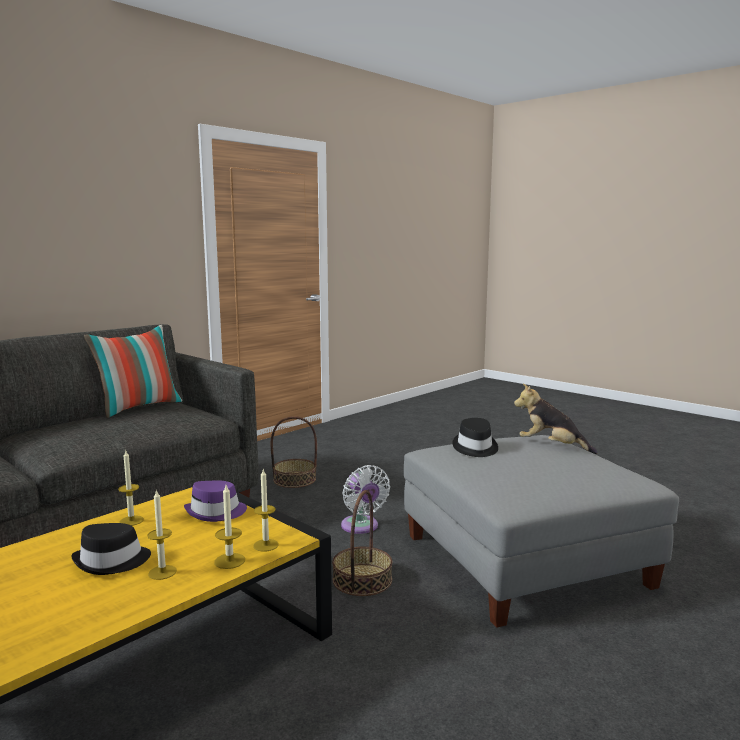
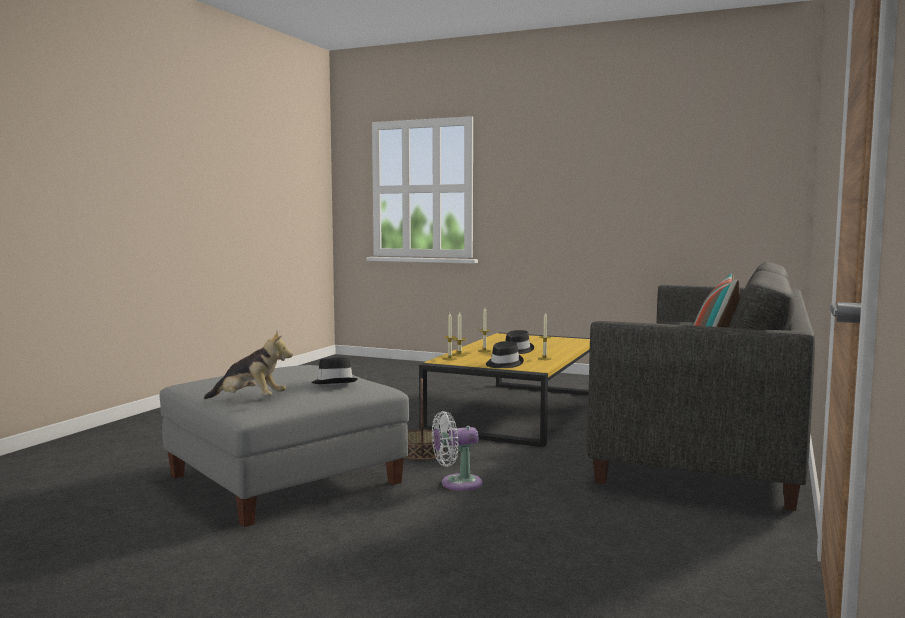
camera: 160 degrees right, 5 degrees down
(216, 512) = (503, 364): purple hat -> black hat
(294, 480) = (607, 523): basket -> none
(361, 527) = (457, 483): white fan -> white fan turned 60 degrees counterclockwise

